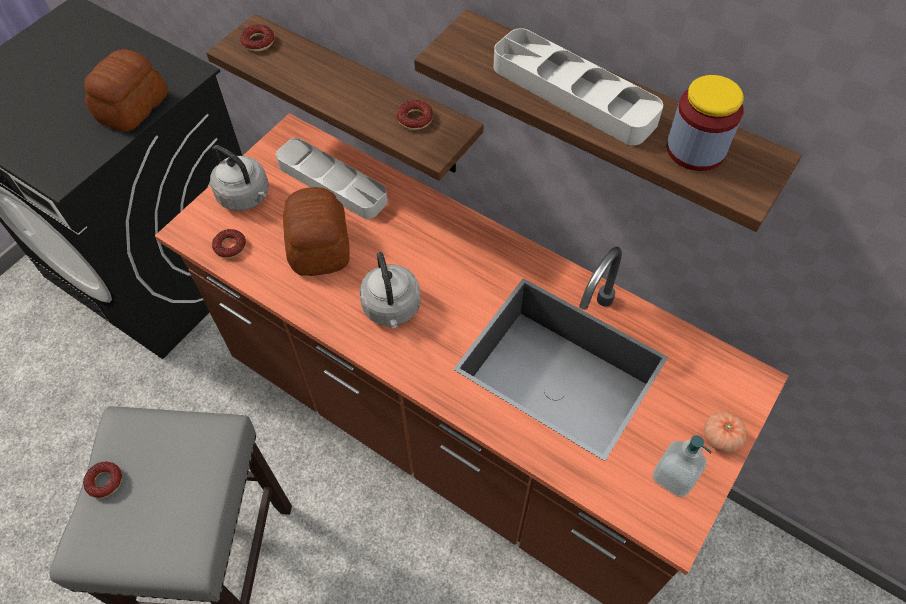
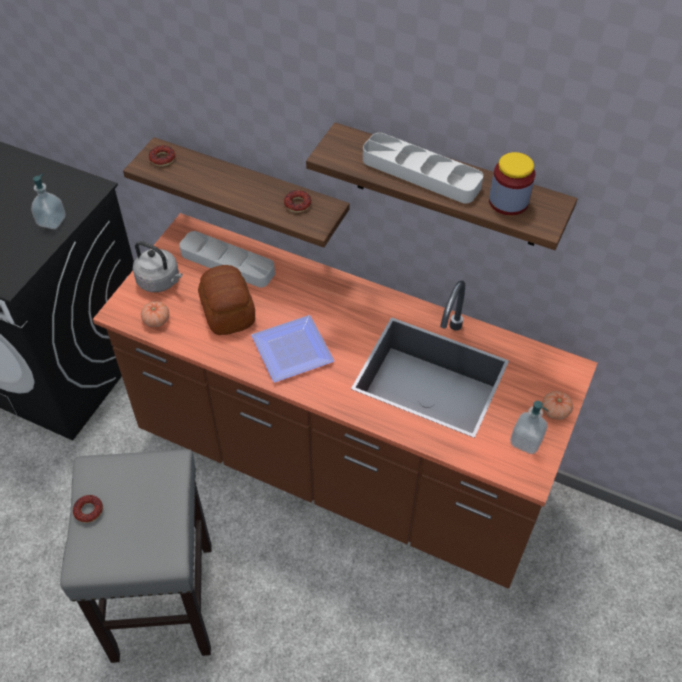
camera: 10 degrees left, 5 degrees down
(131, 107) = (51, 221): bread -> soap dispenser
(230, 246) = (156, 320): donut -> tomato
(392, 309) = (295, 351): grey kettle -> plate

